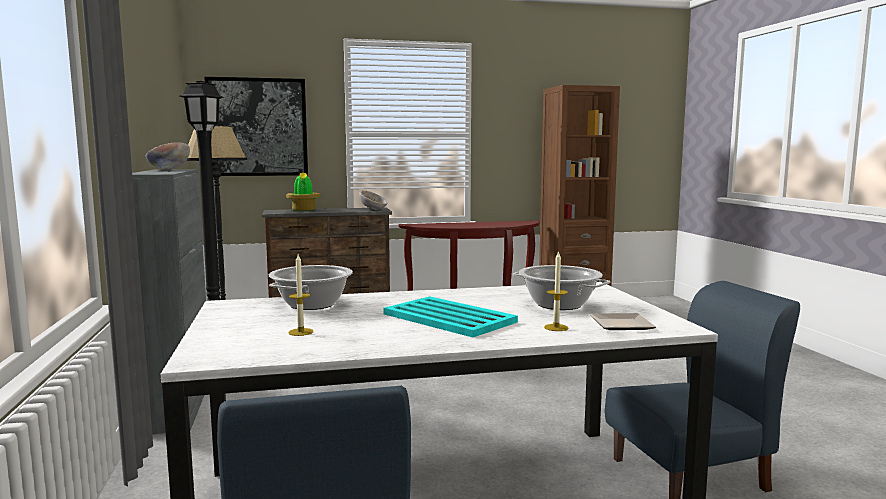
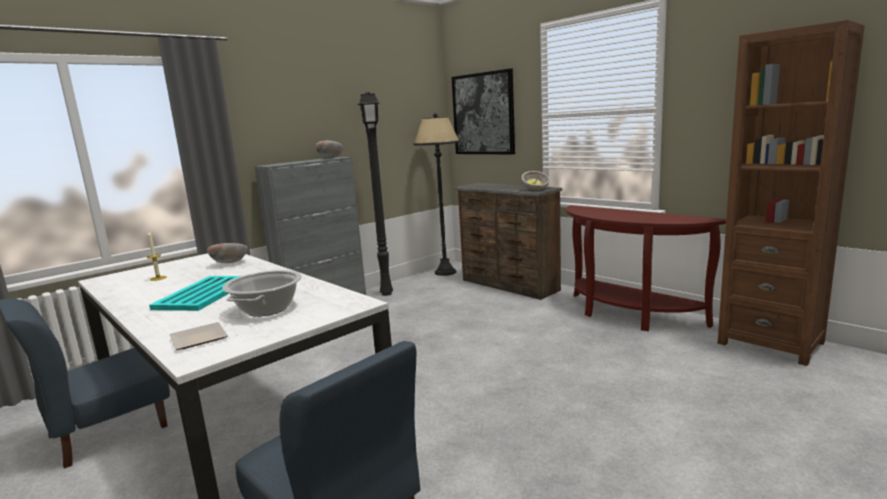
camera: 60 degrees right, 5 degrees up
(304, 210) = (492, 185): potted plant -> none
(312, 304) = (229, 263): cooking pot -> bowl
(556, 327) = (183, 323): candle -> none

